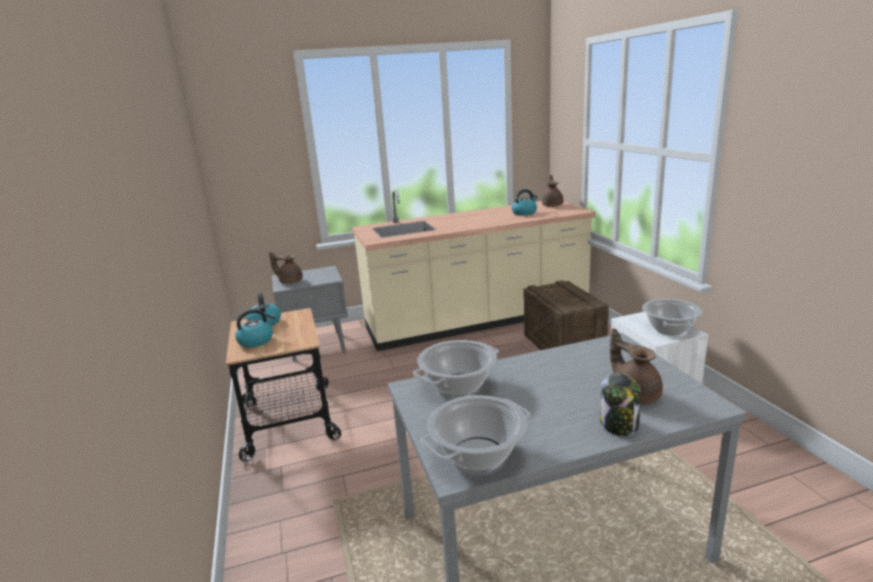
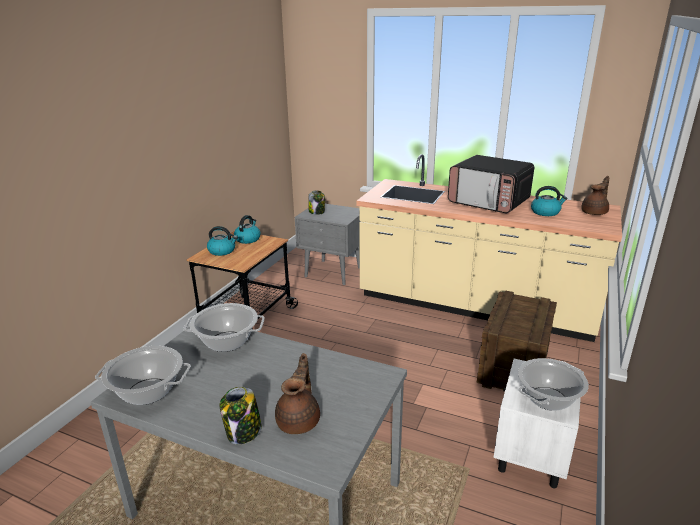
camera: 40 degrees right, 5 degrees up
(290, 281) = (317, 212): brown teapot -> jar
(474, 218) = (489, 202): none -> microwave

